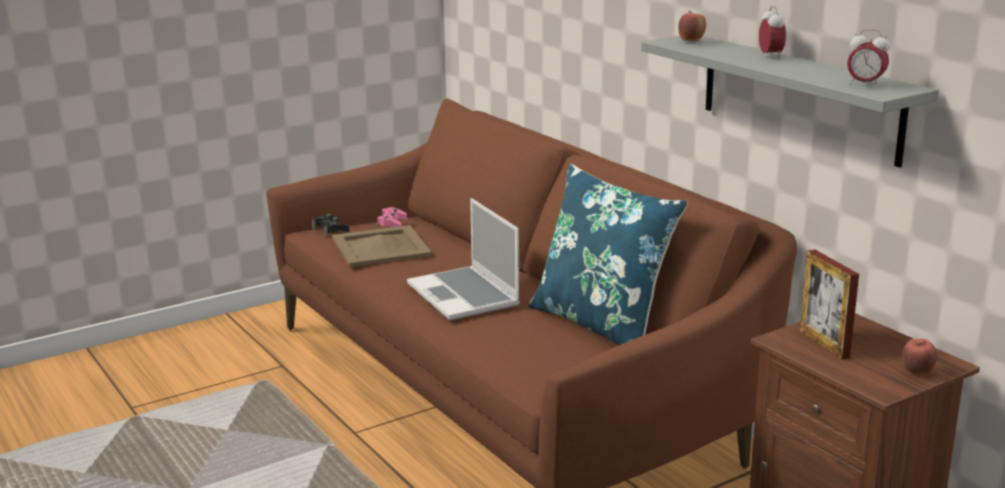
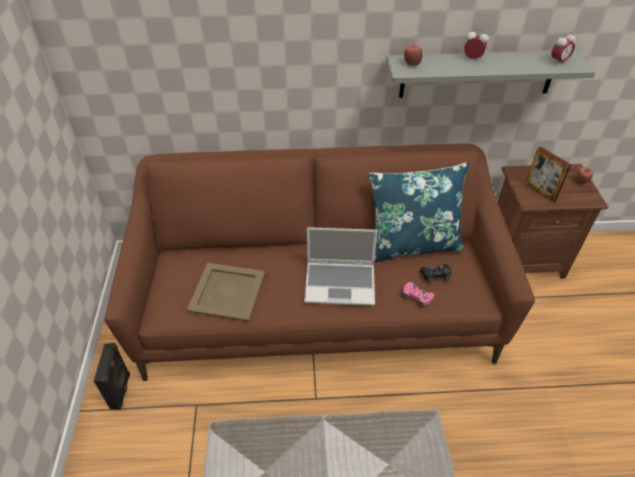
camera: 60 degrees left, 25 degrees up
(266, 323) = (121, 391): none -> black speaker
(330, 230) = (165, 306): black game controller -> black game controller (435, 275)
(392, 224) = (185, 269): pink game controller -> pink game controller (417, 296)
(824, 344) = (540, 192): picture frame -> picture frame turned 45 degrees clockwise

